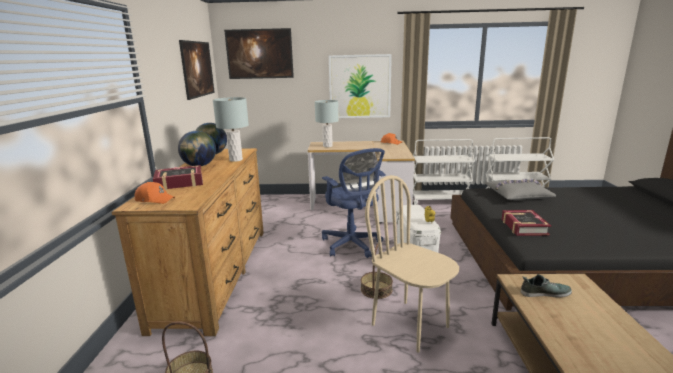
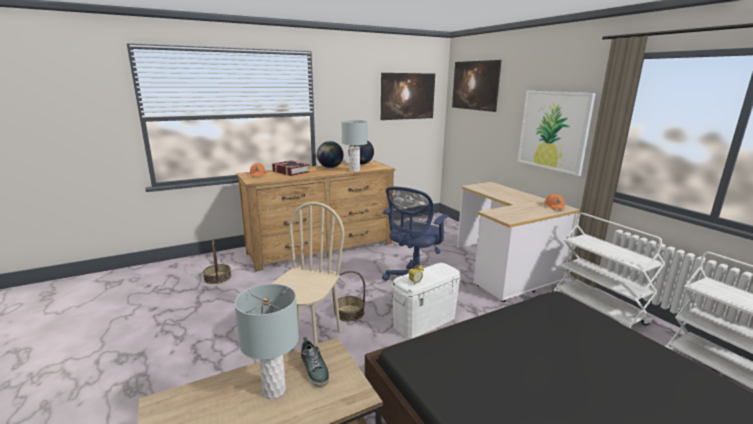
camera: 60 degrees right, 0 degrees up
(327, 146) = (487, 188): grey table lamp -> grey table lamp (273, 390)
(517, 195) = (585, 328): grey pillow -> none
(523, 227) = (466, 341): book -> none

